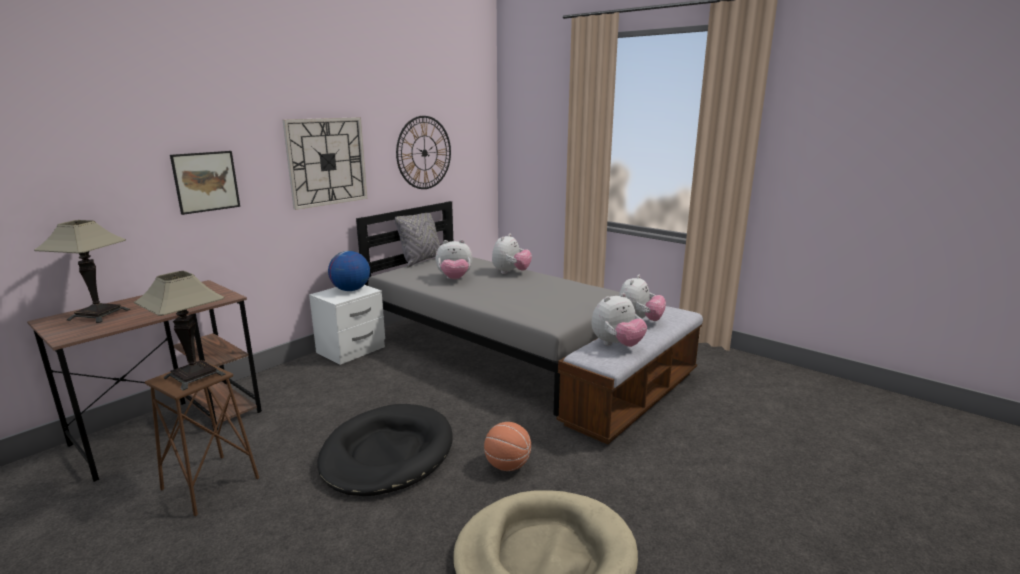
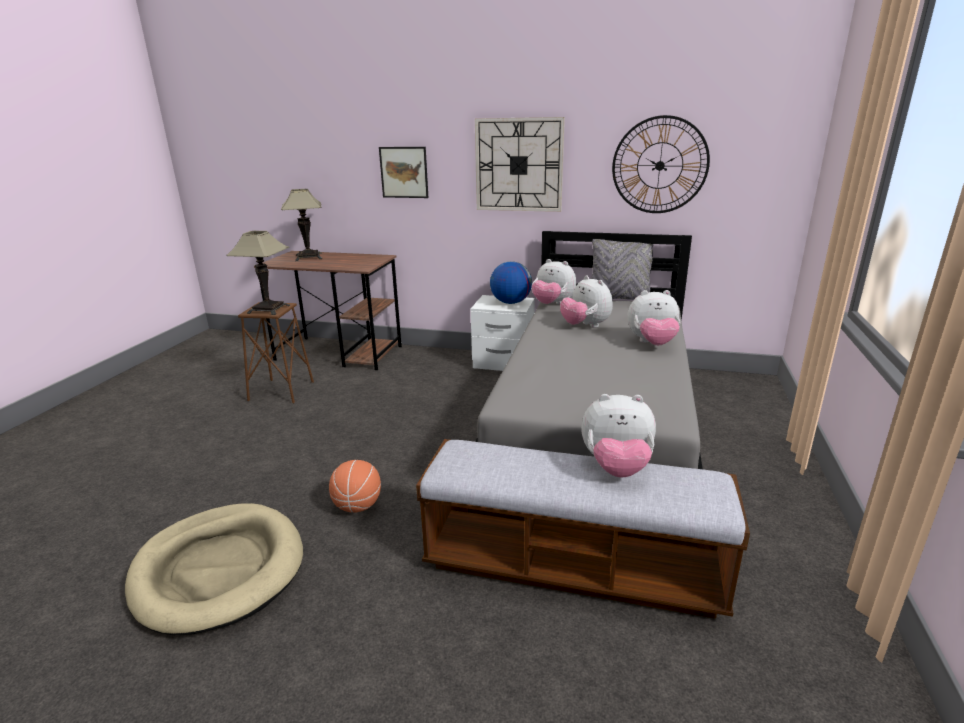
camera: 65 degrees right, 5 degrees up
(387, 454) = (346, 438): black dog bed -> none
(617, 345) = (509, 464): plush toy -> plush toy (552, 304)

